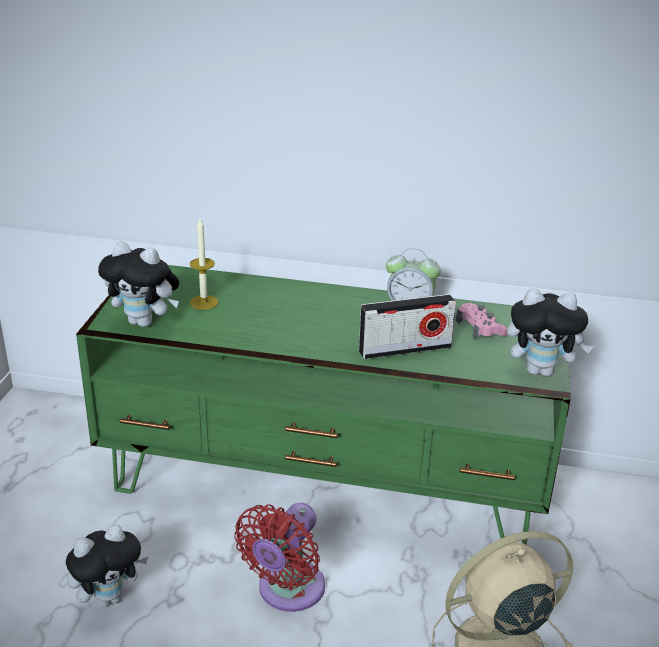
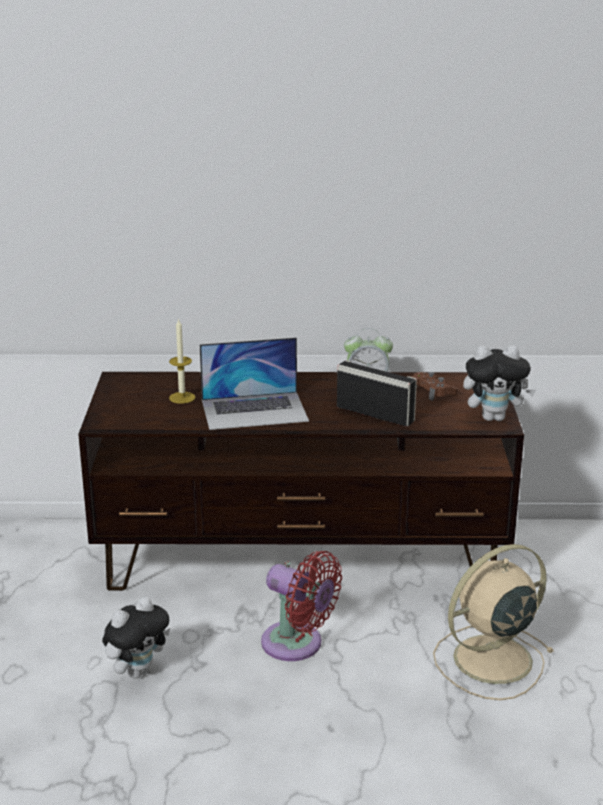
camera: 10 degrees left, 5 degrees down
(145, 322) = (136, 418): plush toy -> none
(274, 328) = (254, 410): none -> laptop
(287, 591) = (297, 645): red fan -> red fan turned 75 degrees counterclockwise
(325, 483) = (302, 559): green tv stand -> brown tv stand
(405, 349) = (375, 414): radio -> radio turned 120 degrees counterclockwise
(480, 327) = (433, 391): pink game controller -> brown game controller

